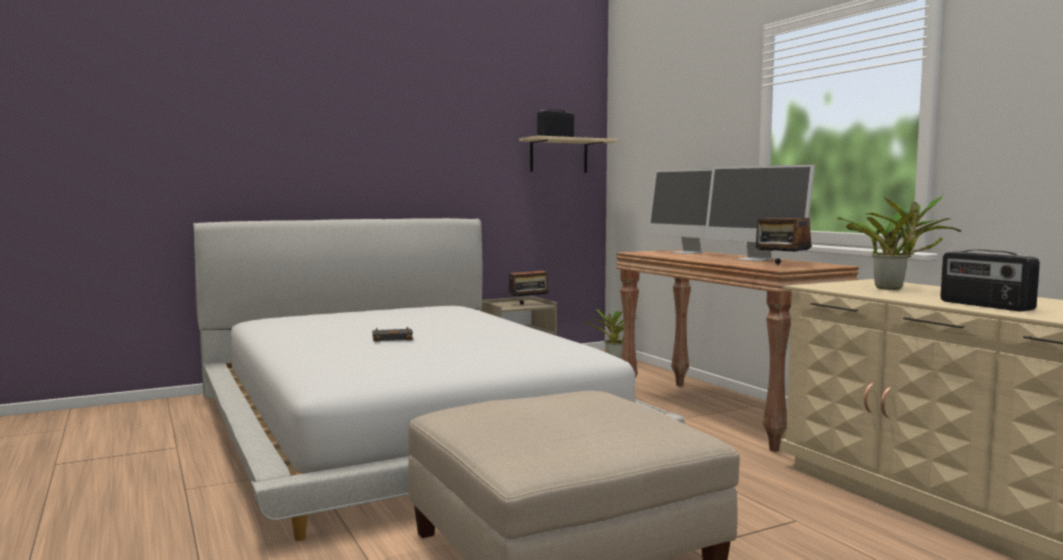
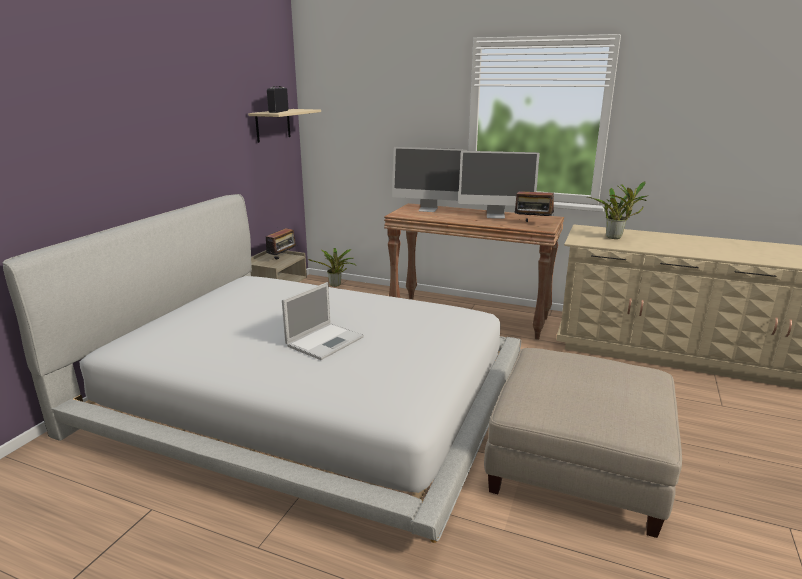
camera: 40 degrees left, 15 degrees up
(393, 338) = (326, 341): black book -> laptop
(985, 306) = (692, 250): radio -> none

